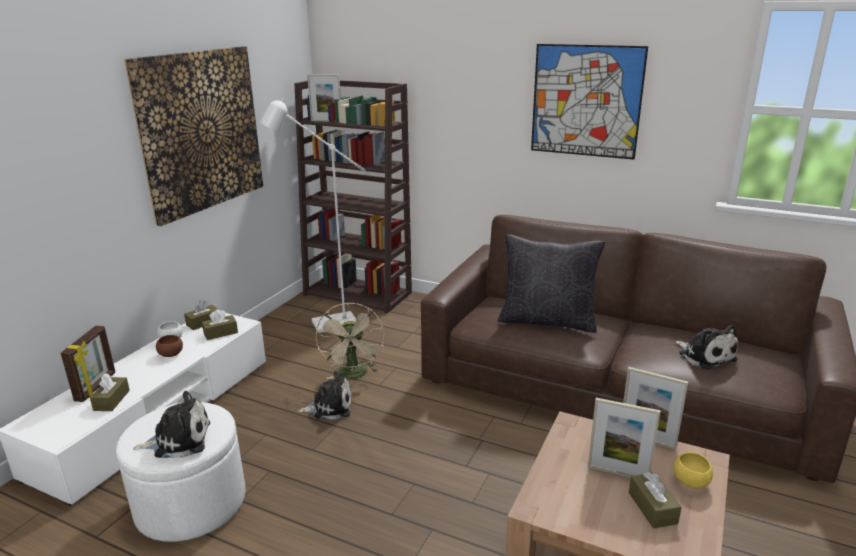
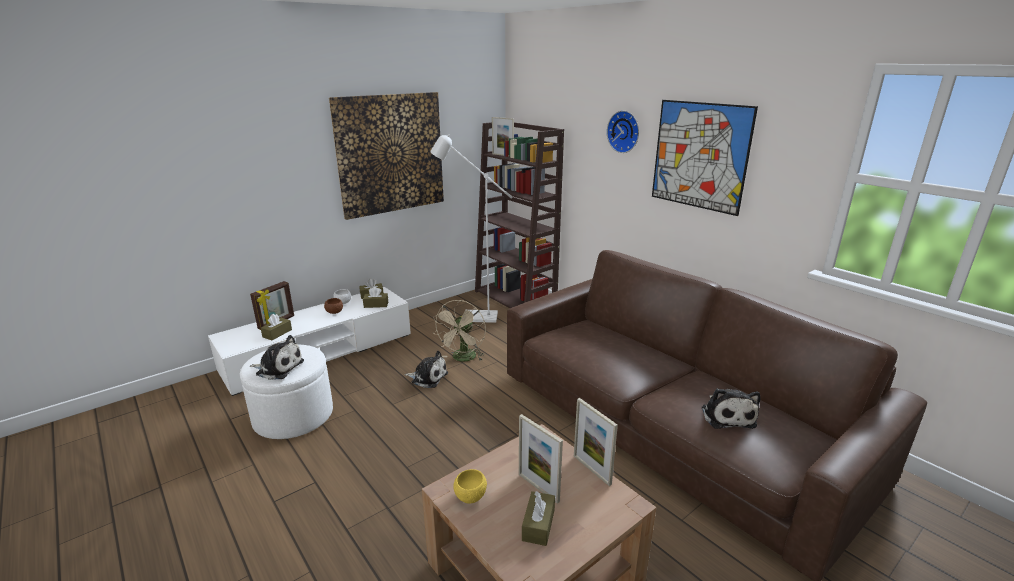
camera: 25 degrees right, 0 degrees up
(490, 81) = (624, 131): none -> wall clock
(547, 321) = (607, 349): black pillow -> none
(690, 482) = (593, 517): yellow bowl -> yellow bowl (470, 496)

